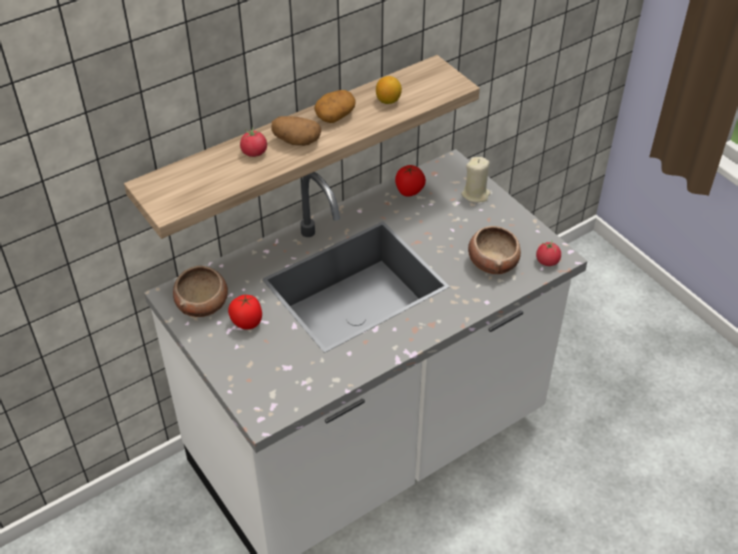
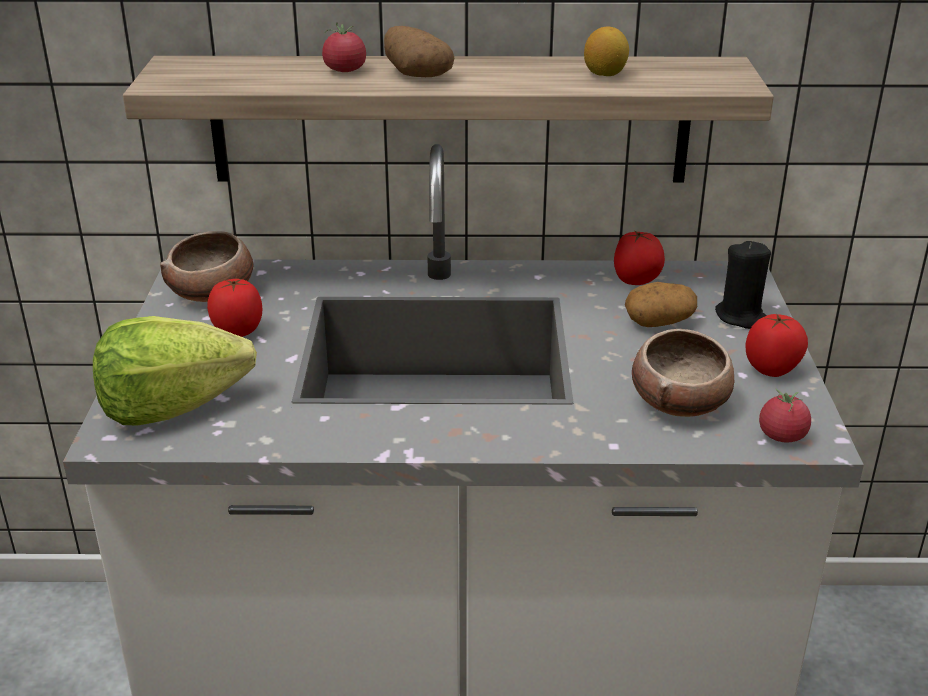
camera: 35 degrees right, 15 degrees down
(269, 385) = (172, 406): none -> lettuce
(335, 115) = (506, 68): potato -> potato (659, 321)
(475, 194) = (741, 316): beige candle -> black candle
(514, 223) = (772, 370): none -> tomato

